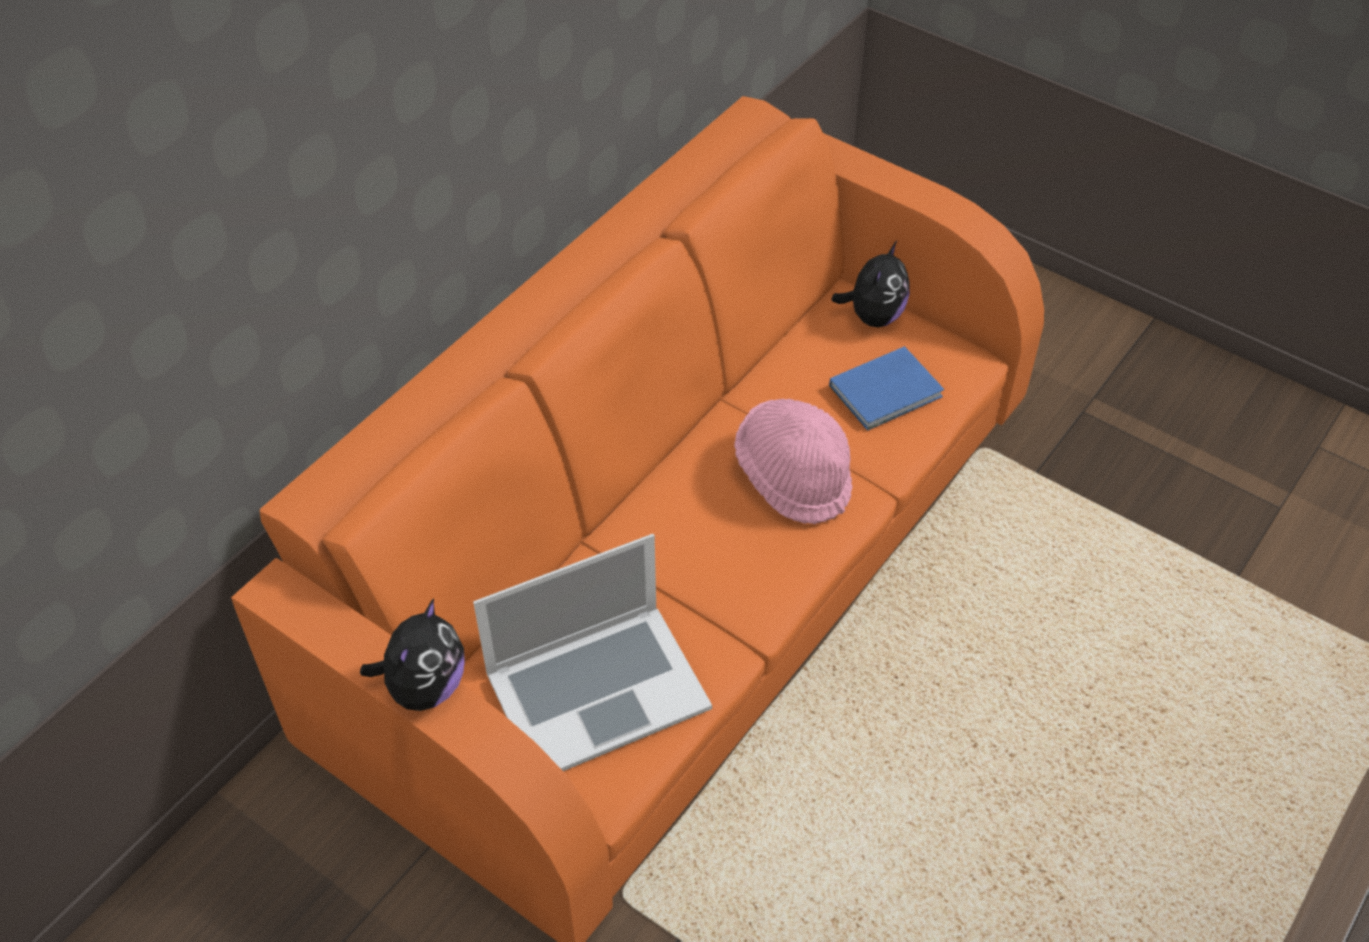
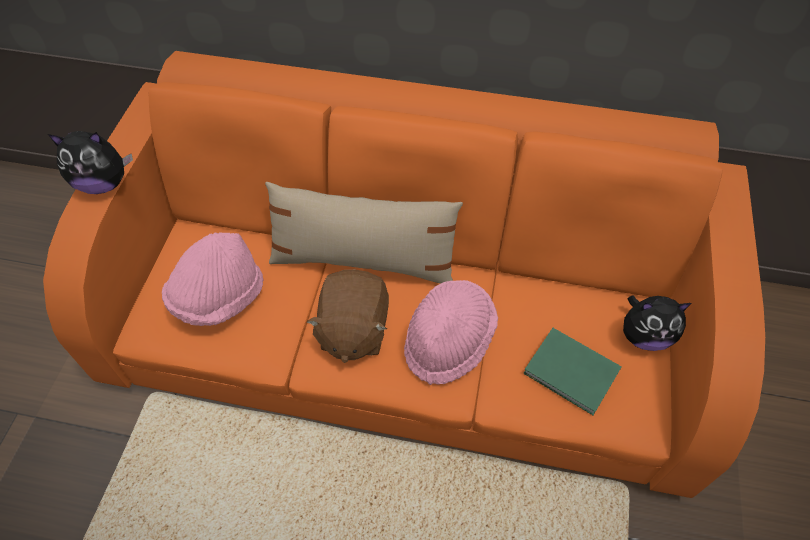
camera: 65 degrees right, 5 degrees up
(597, 689) = (218, 297): laptop -> pink hat
(630, 517) = (363, 261): none -> beige pillow
(728, 562) = (352, 330): none -> brown plush toy
(888, 391) = (572, 374): blue book -> green book

